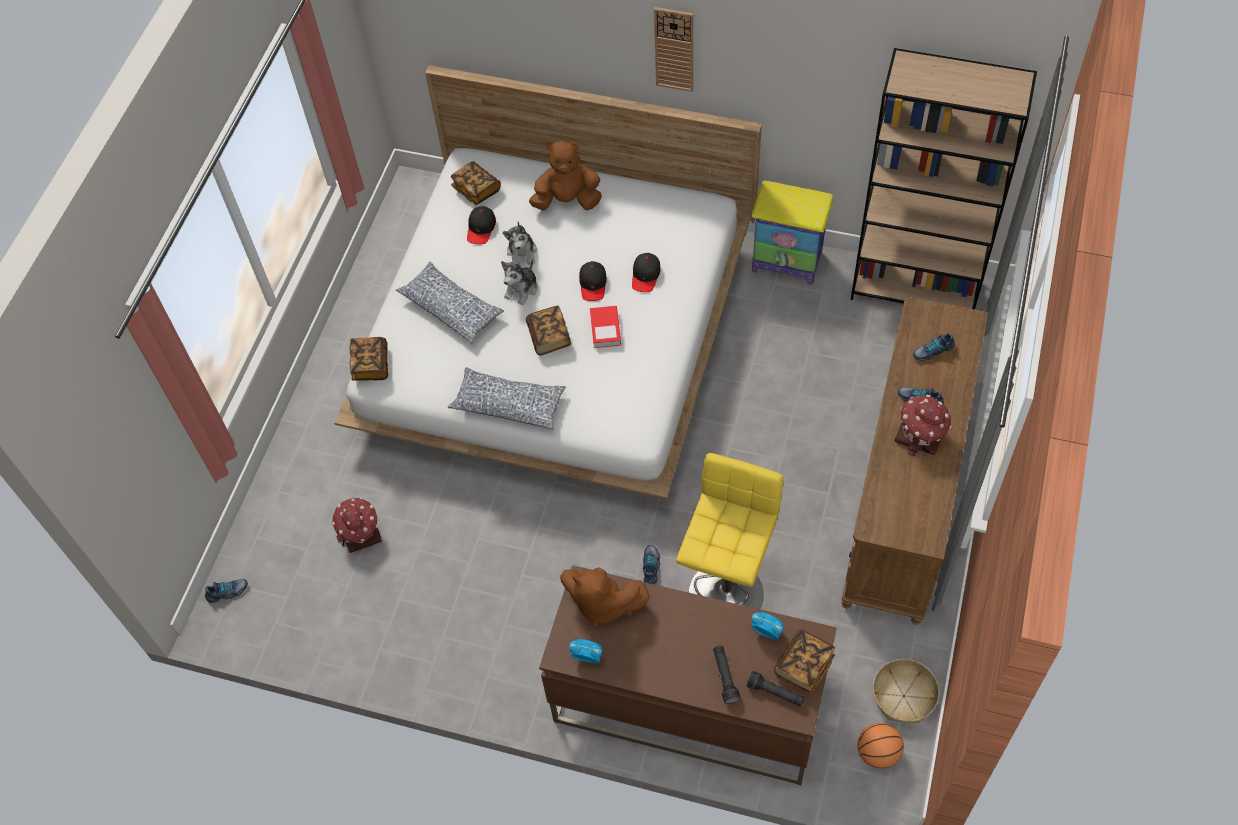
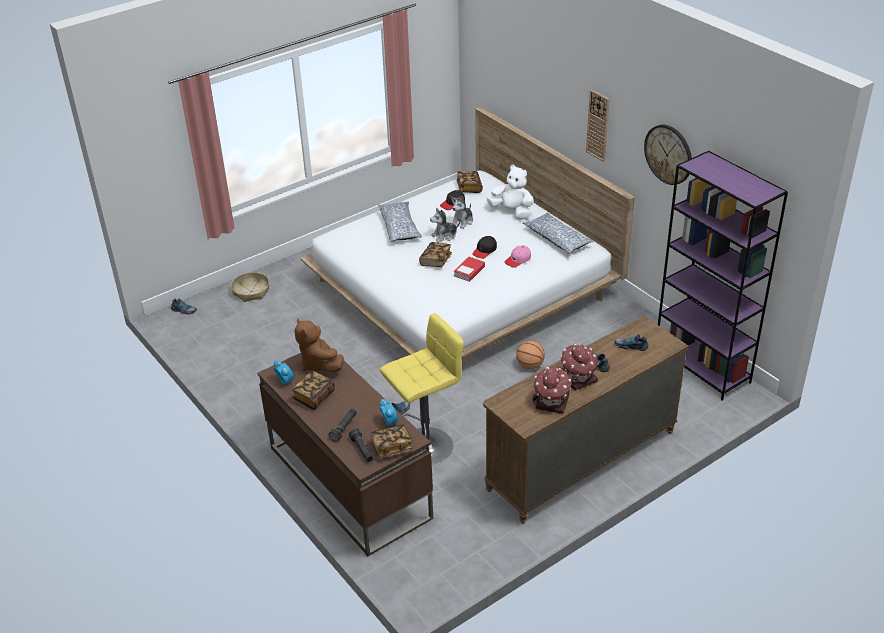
camera: 35 degrees right, 20 degrees down
(360, 533) = (270, 320): toy house -> toy house (551, 402)
(370, 365) = (334, 231): book -> book (314, 397)
(508, 404) = (383, 278): pillow -> pillow (557, 239)
(567, 201) = (512, 212): brown plush toy -> white plush toy
(645, 276) = (518, 260): black cap -> pink cap
(788, 263) = (633, 319): nightstand -> none
(815, 62) = (668, 154): none -> wall clock
(878, 753) = (429, 569): basketball -> basketball (530, 365)
(903, 696) = (475, 552): basket -> basket (251, 291)
(915, 289) = (702, 367): beige bookcase -> purple bookcase

